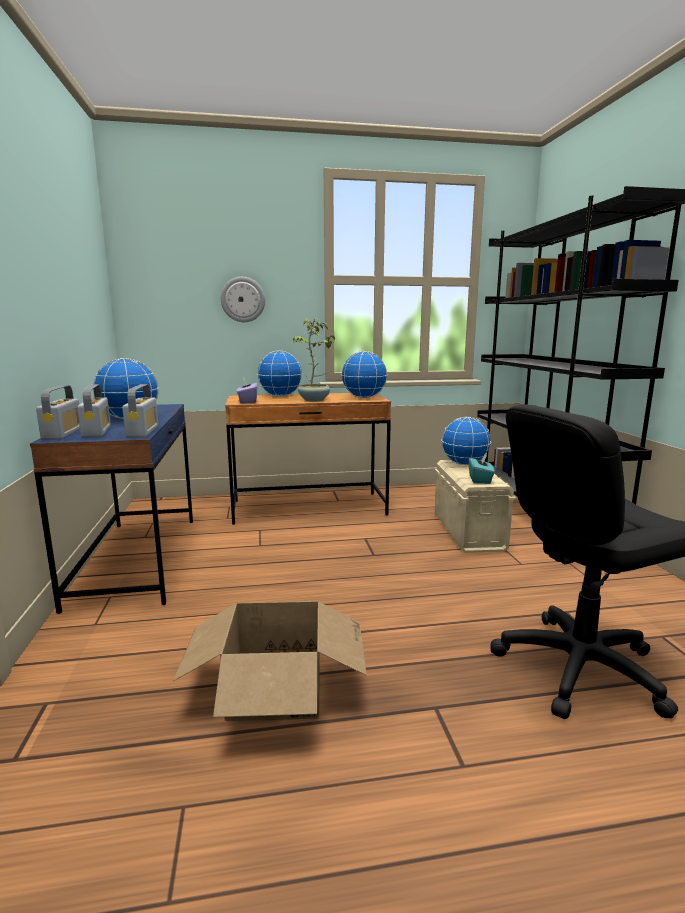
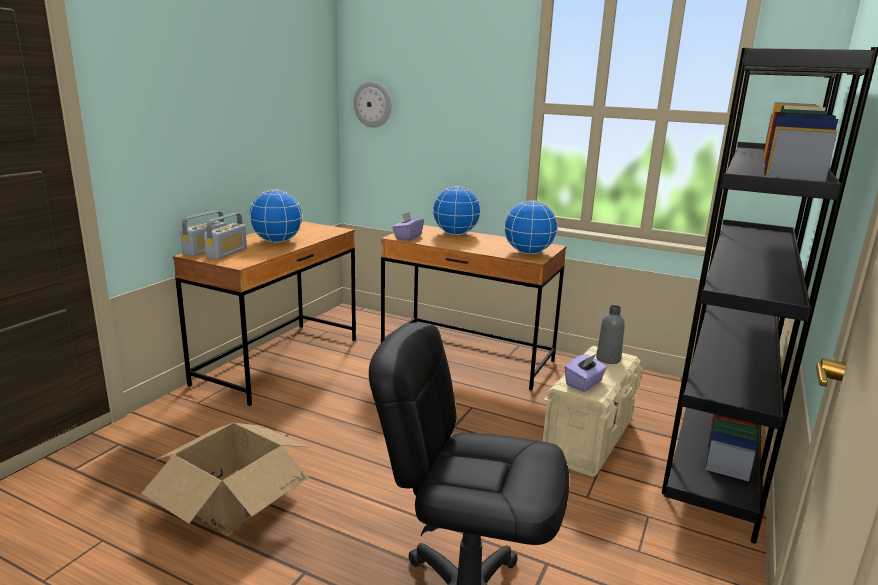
camera: 35 degrees right, 5 degrees up
(138, 559) = (279, 361): blue desk -> brown desk
(143, 432) = (251, 260): radio -> none
(243, 299) = (448, 125): wall clock -> wall clock (373, 104)
(314, 400) = (470, 247): potted plant -> none
(464, 464) = (608, 359): globe -> grey bottle
(480, 480) = (584, 384): turquoise tissue box -> purple tissue box

